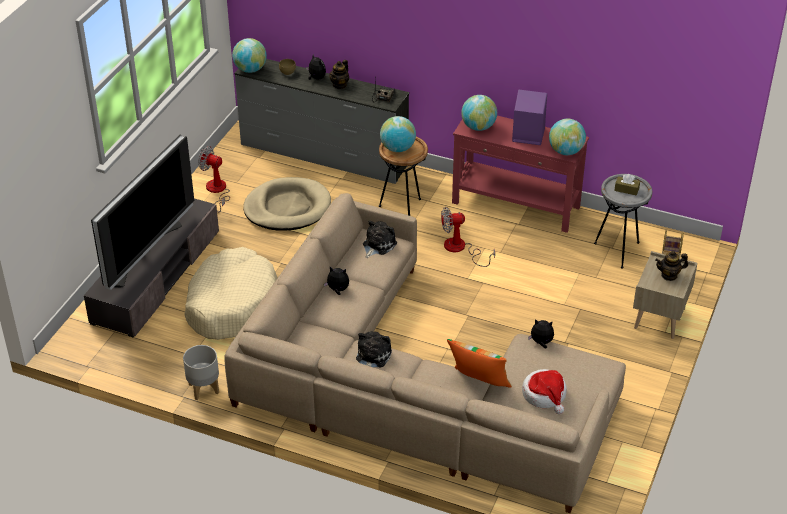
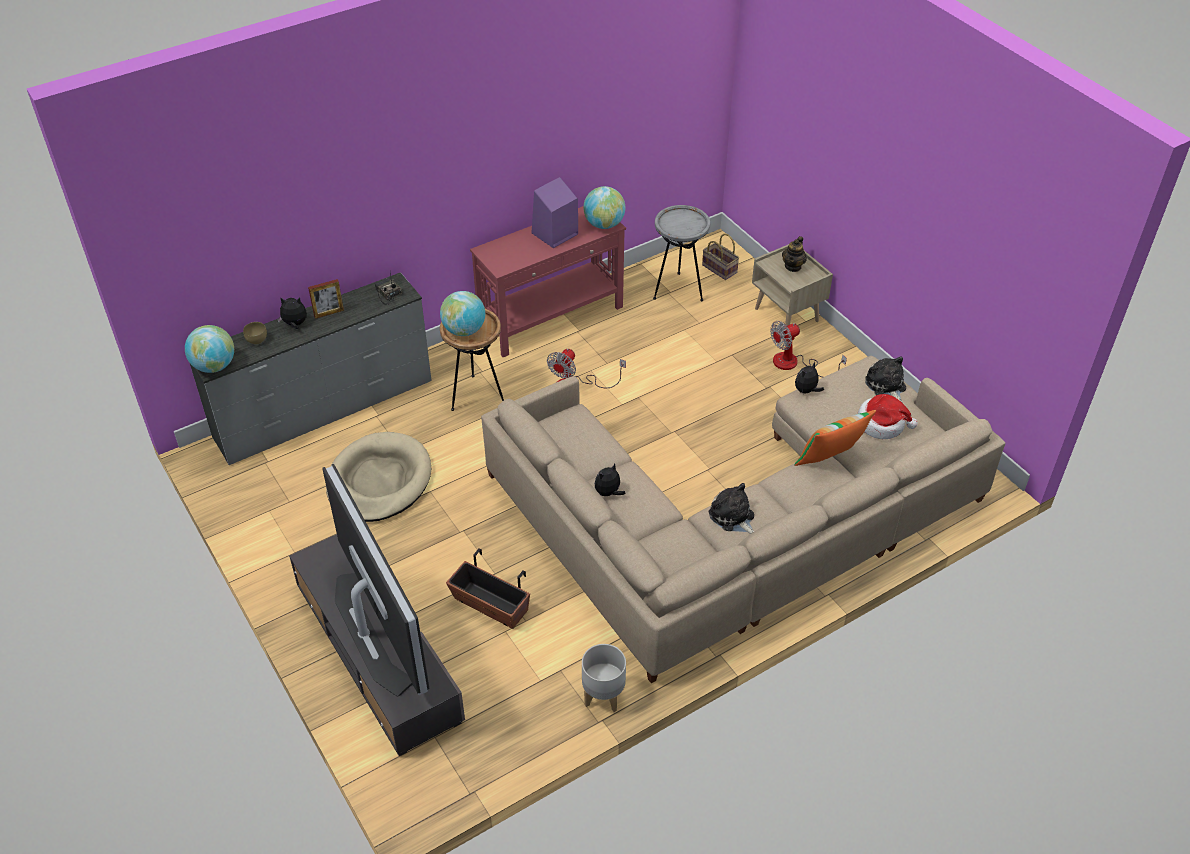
camera: 55 degrees left, 5 degrees up
(217, 191) = (286, 525): fan -> fan (794, 364)
(231, 305) = (490, 605): beige dog bed -> planter
(339, 85) = (329, 313): teapot -> picture frame
(378, 245) = (567, 428): plush toy -> plush toy (886, 386)
(478, 127) = (506, 257): globe -> none
(626, 189) = (681, 222): brown tissue box -> none

